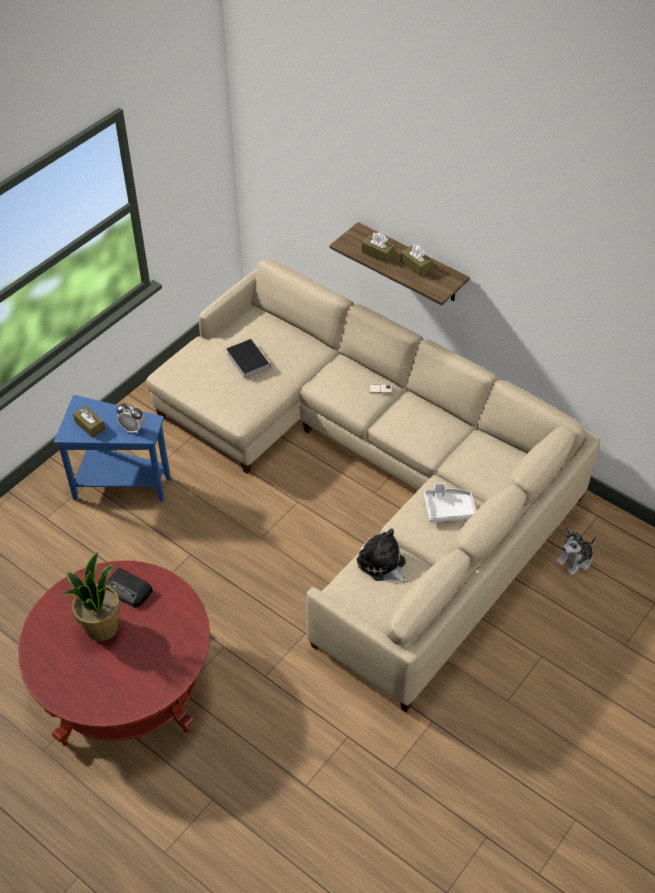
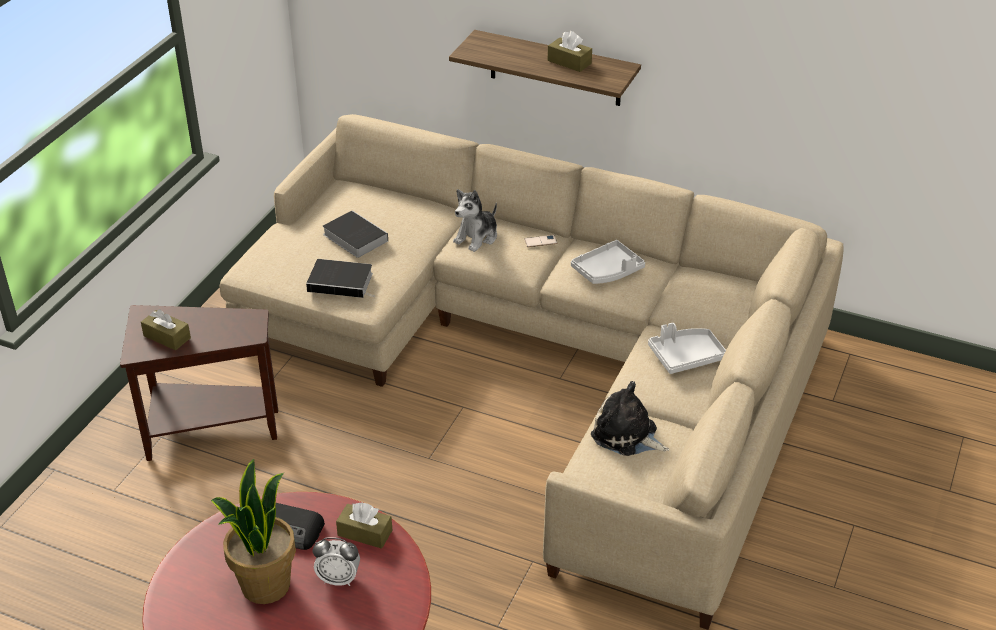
camera: 15 degrees left, 10 degrees down
(119, 483) = (206, 429): blue side table -> brown side table
(133, 428) = (230, 330): alarm clock -> alarm clock (338, 578)
(227, 397) = (342, 282): none -> book
(378, 253) = (515, 56): brown tissue box -> brown tissue box (365, 533)
(419, 424) = (608, 271): none -> grey tray
(575, 560) = (845, 407): plush toy -> plush toy (477, 237)

